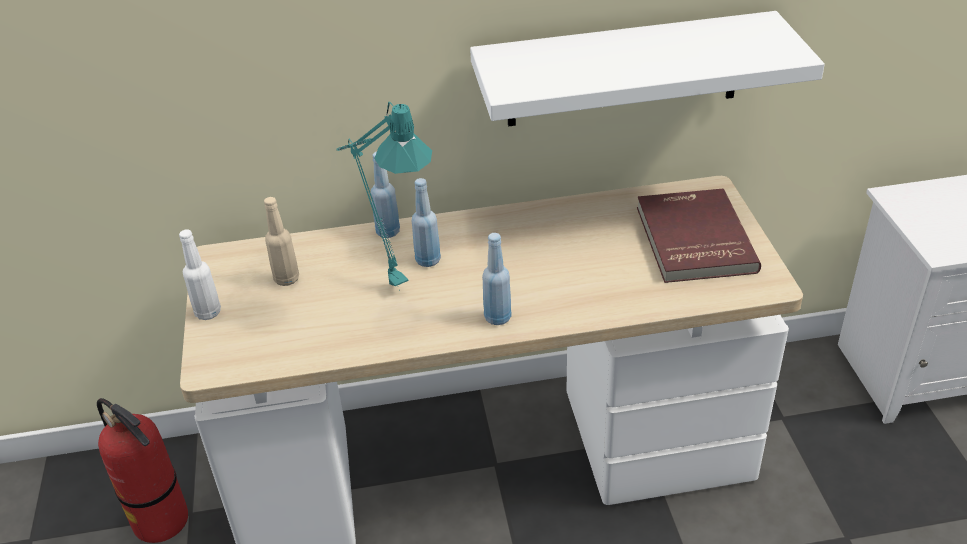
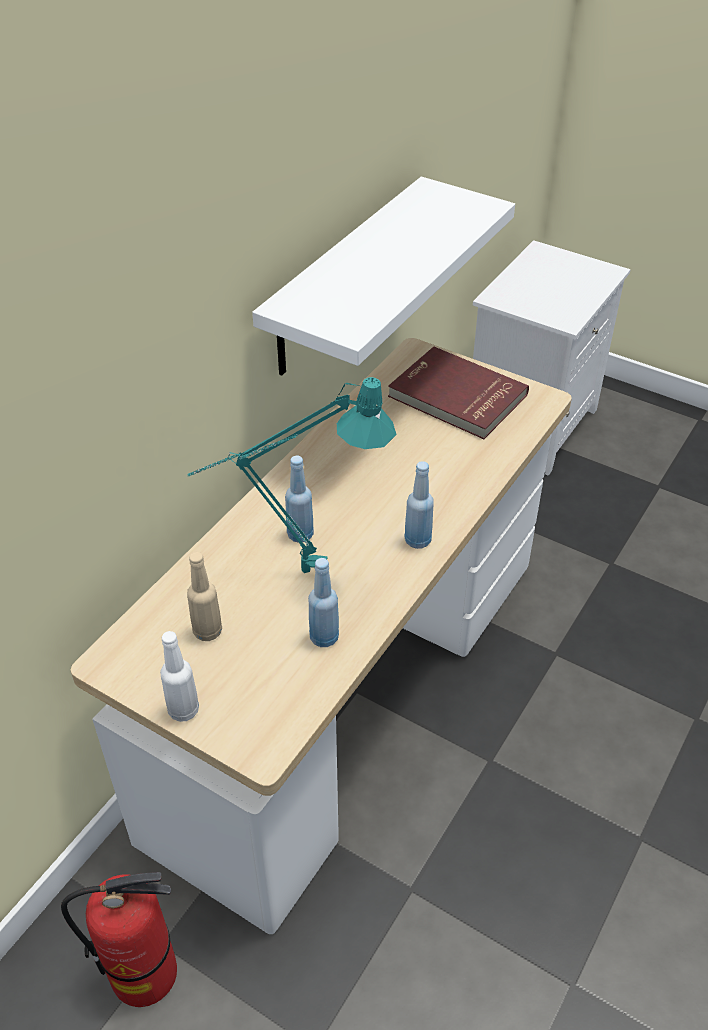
camera: 50 degrees left, 5 degrees up
(388, 232) = (231, 534): blue bottle -> blue bottle (324, 637)

